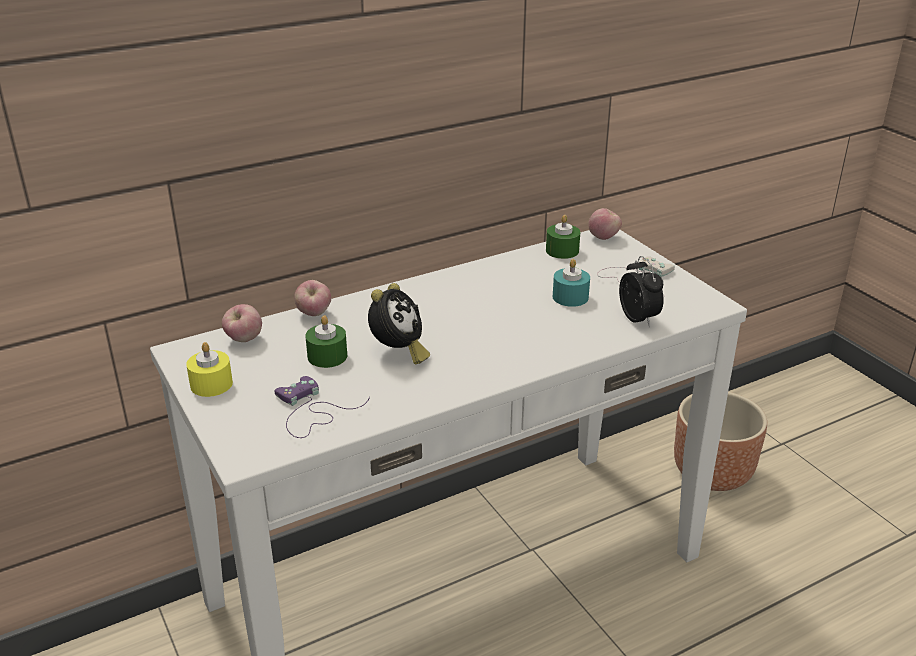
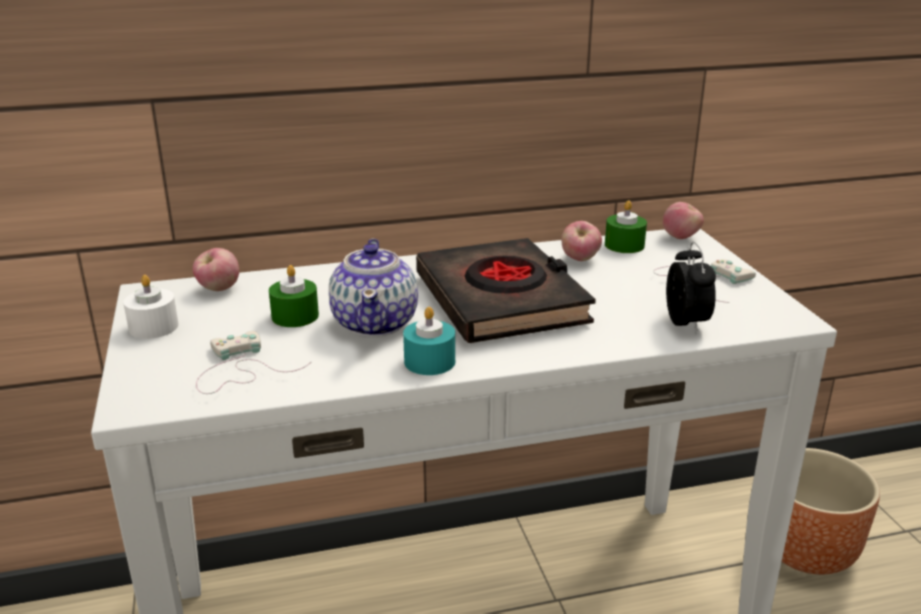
camera: 15 degrees right, 5 degrees down
(211, 384) = (153, 327): yellow candle -> white candle
(311, 411) = (239, 369): purple game controller -> white game controller
(314, 314) = (308, 274): apple -> apple (580, 260)
(398, 352) = (376, 322): alarm clock -> teapot
(488, 317) = (501, 300): none -> black book
(570, 297) = (611, 291): turquoise candle -> turquoise candle (429, 361)

